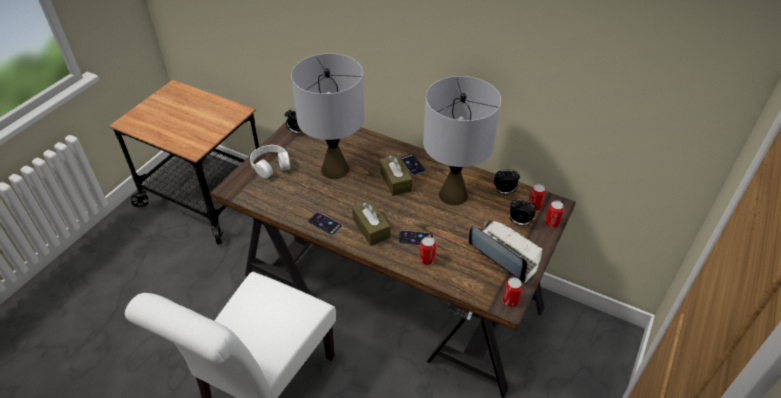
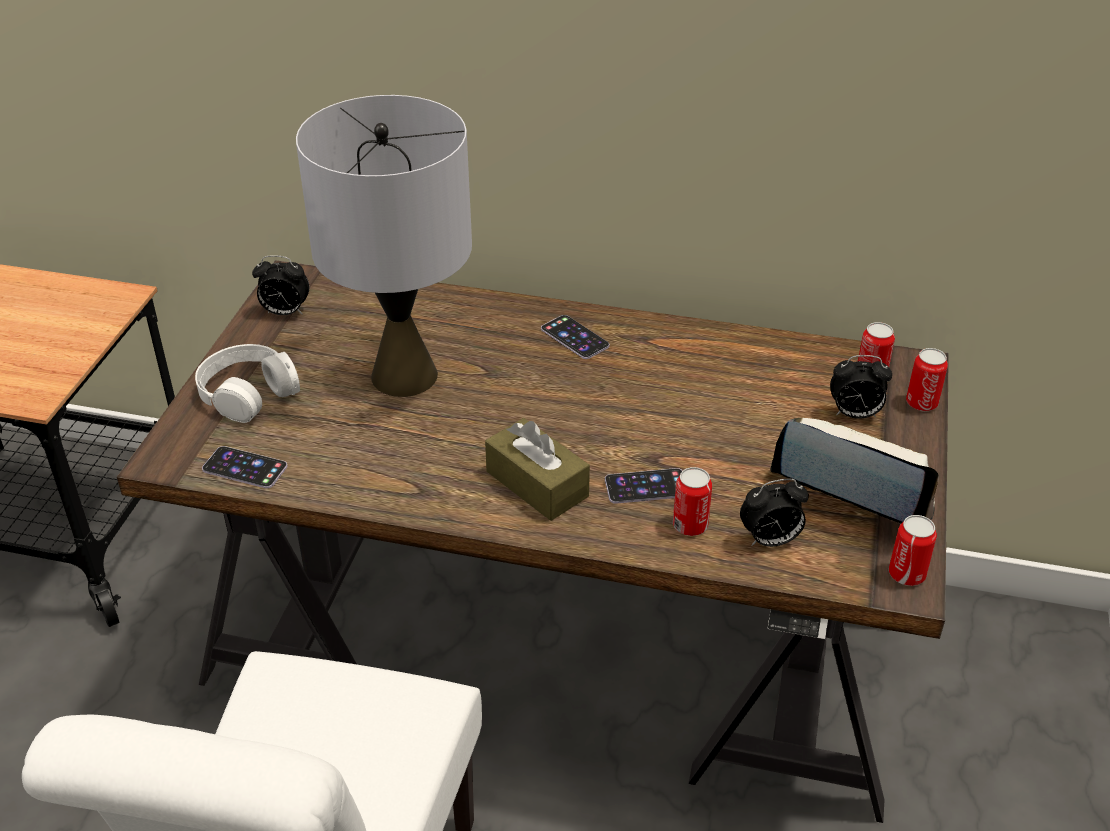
camera: 15 degrees left, 5 degrees down
(325, 224) = (426, 494): phone -> phone (245, 468)
(395, 181) = (552, 377): brown tissue box -> none
(453, 194) = (691, 383): grey table lamp -> none
(504, 192) = (796, 360): alarm clock -> alarm clock (770, 540)

